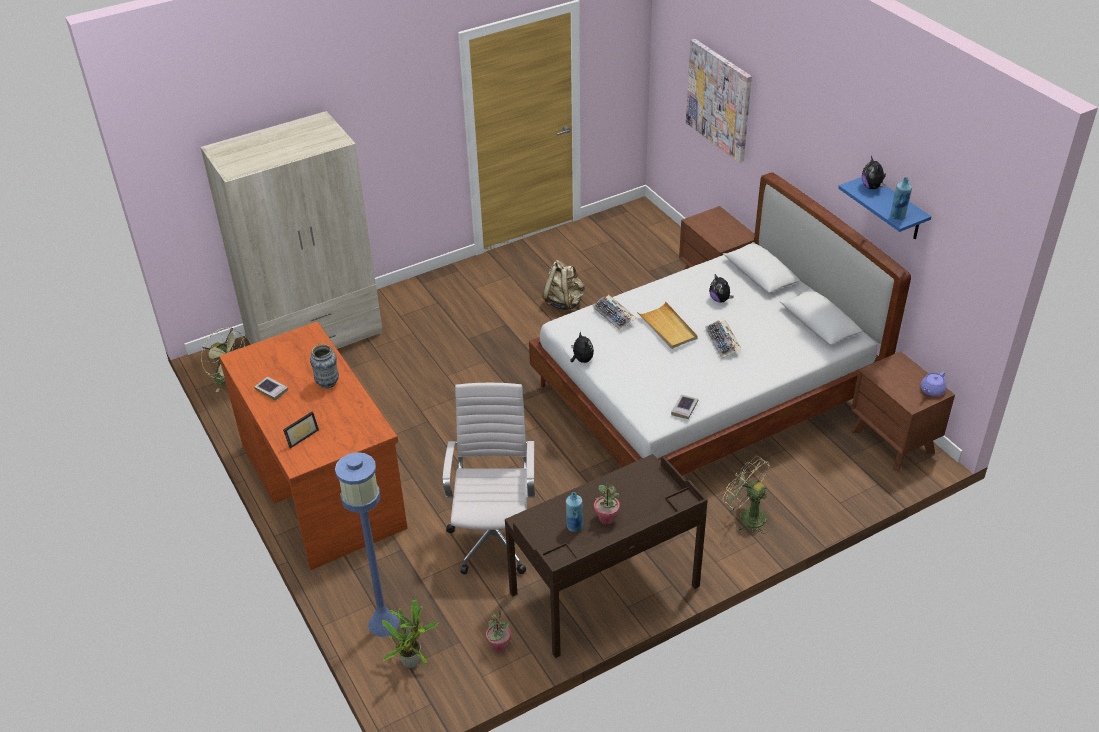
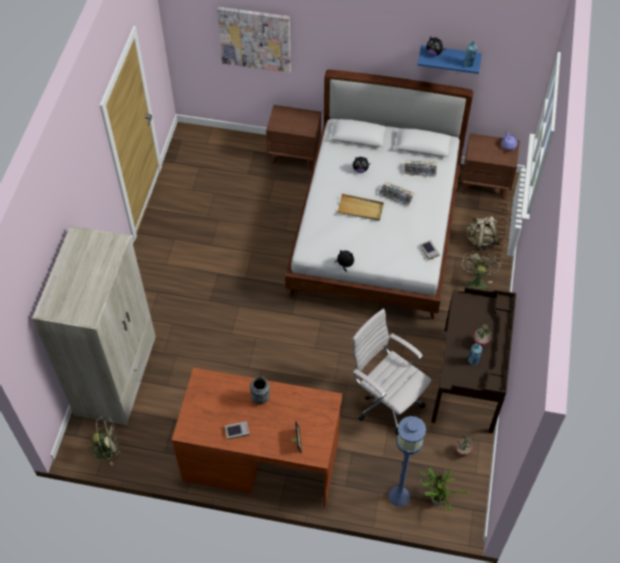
camera: 50 degrees left, 15 degrees up
(564, 302) = (230, 232): beige backpack -> beige backpack (481, 241)
(614, 316) = (326, 224): keyboard -> keyboard (420, 170)
(746, 516) = (476, 281): green fan -> green fan turned 105 degrees clockwise

